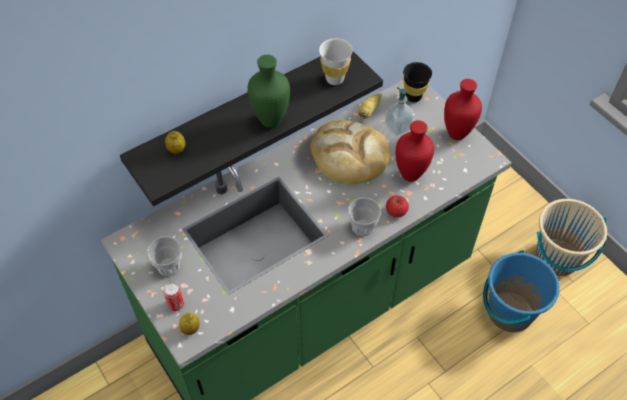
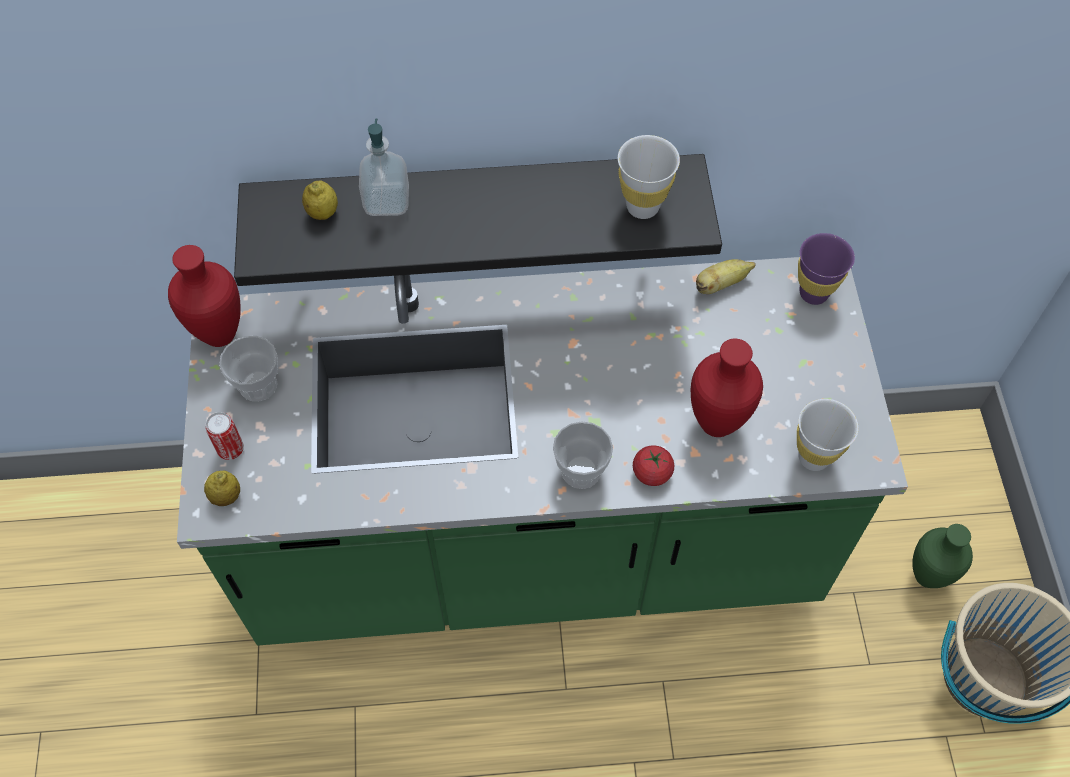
camera: 30 degrees right, 5 degrees up
(270, 119) = (493, 229): green vase -> green vase (927, 575)
(349, 155) = (640, 342): bread -> none
(397, 127) = (751, 332): soap dispenser -> soap dispenser (386, 201)
(413, 97) = (813, 293): black cup -> purple cup
(458, 135) = (845, 394): red vase -> red vase (221, 336)
(463, 169) = (813, 457): none -> white cup
(509, 312) = (840, 724): blue bucket -> none

